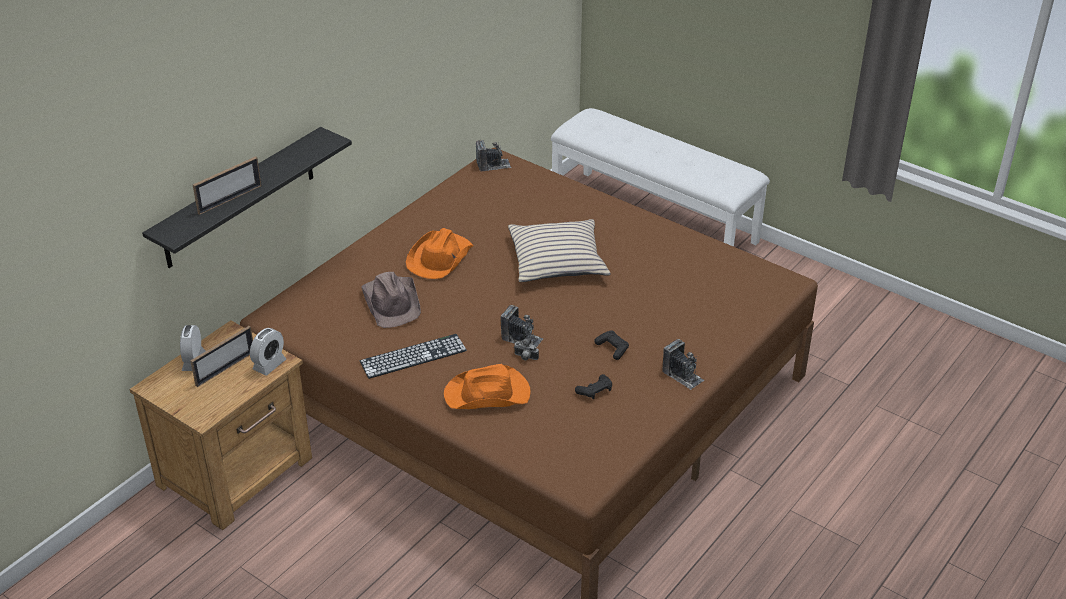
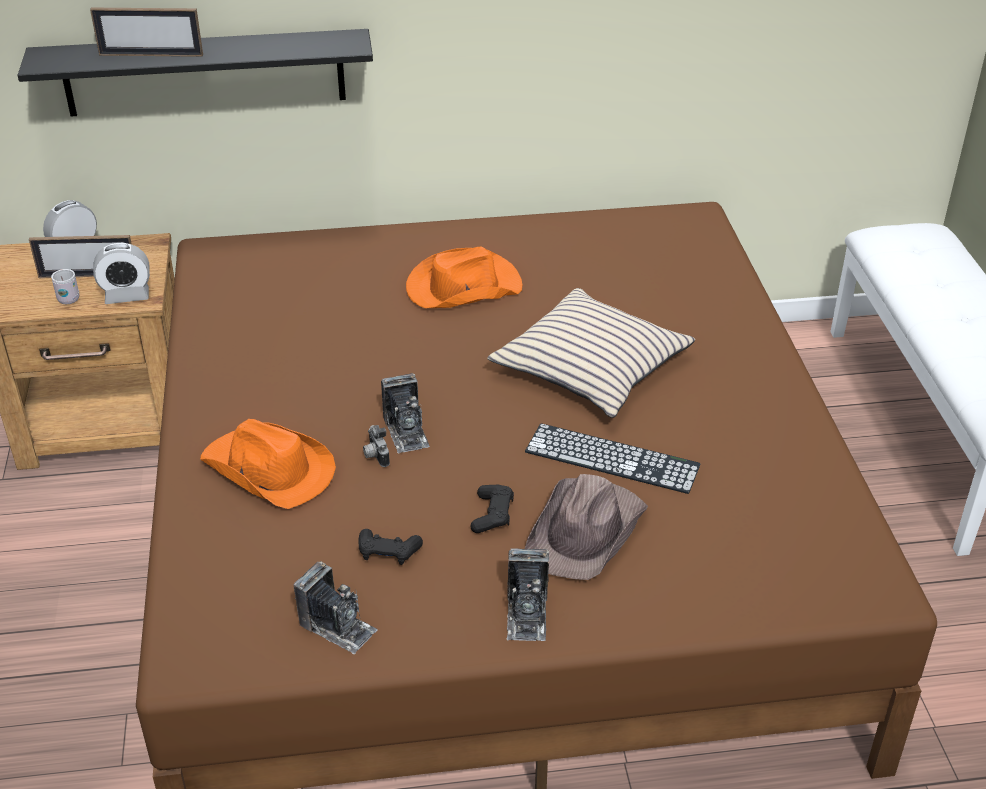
camera: 45 degrees right, 0 degrees up
(236, 385) = (69, 297): none -> white mug
(392, 302) = (339, 305): brown hat -> brown hat (587, 531)
(413, 356) = (266, 375): keyboard -> keyboard (612, 458)
(493, 165) = (683, 220): camera -> camera (337, 627)

